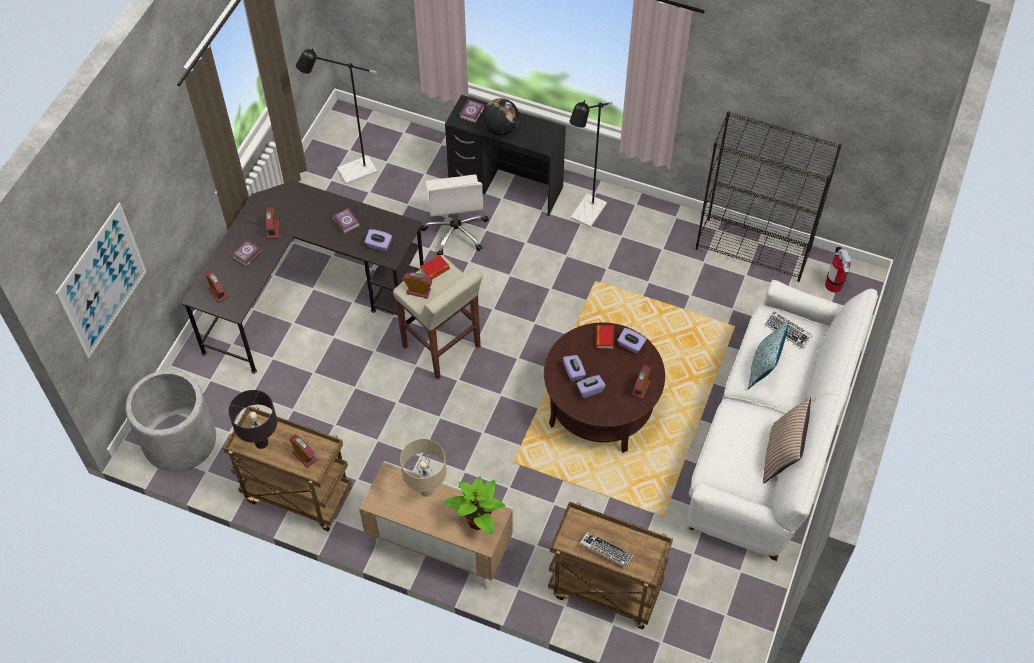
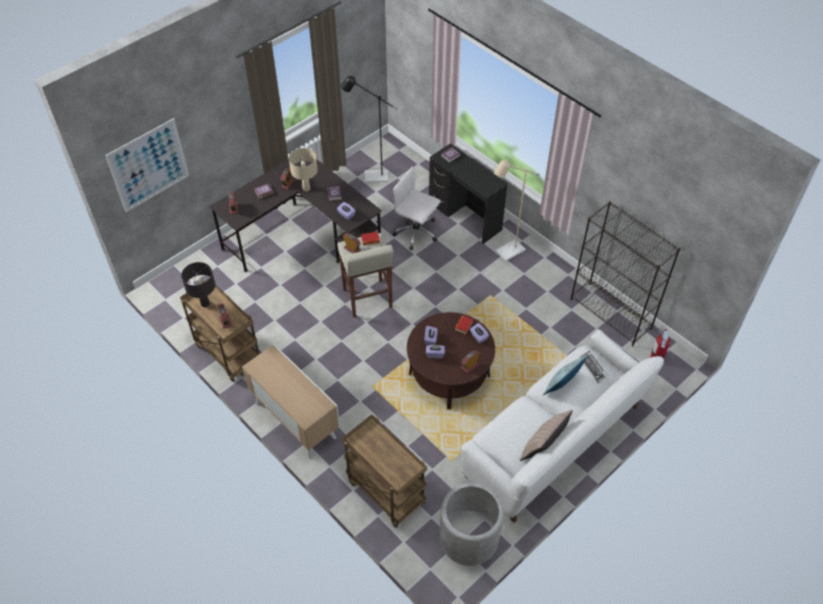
camera: 25 degrees right, 5 degrees down
(179, 440) = (179, 294): grey planter -> grey planter (469, 538)
(426, 491) = (289, 372): beige table lamp -> beige table lamp (306, 188)
(456, 231) = (417, 233): white office chair -> white office chair turned 105 degrees clockwise
(478, 521) = (310, 404): potted plant -> none
(500, 129) = (463, 171): globe -> none
(585, 216) = (506, 253): black floor lamp -> beige floor lamp
(606, 551) = (379, 456): keyboard -> none

